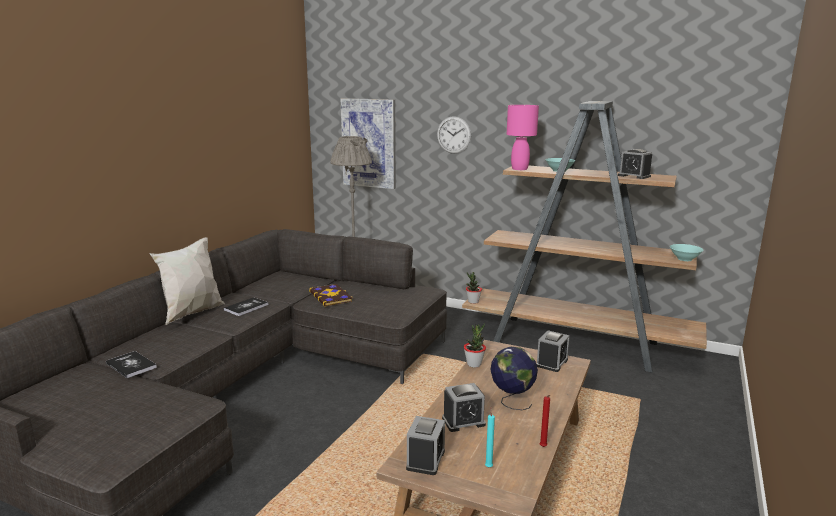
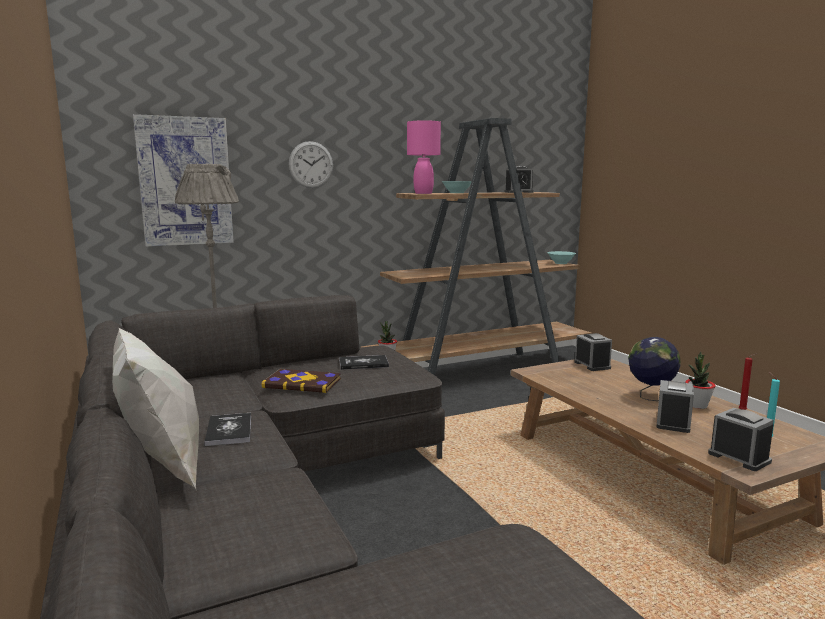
camera: 50 degrees left, 5 degrees down
(131, 365) = (283, 568): book -> book (363, 363)
(474, 364) = (558, 386): potted plant -> potted plant (697, 405)

